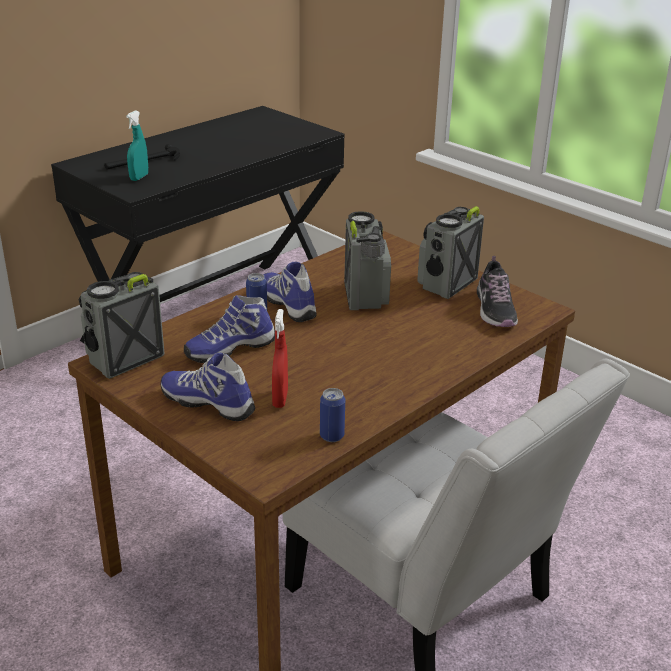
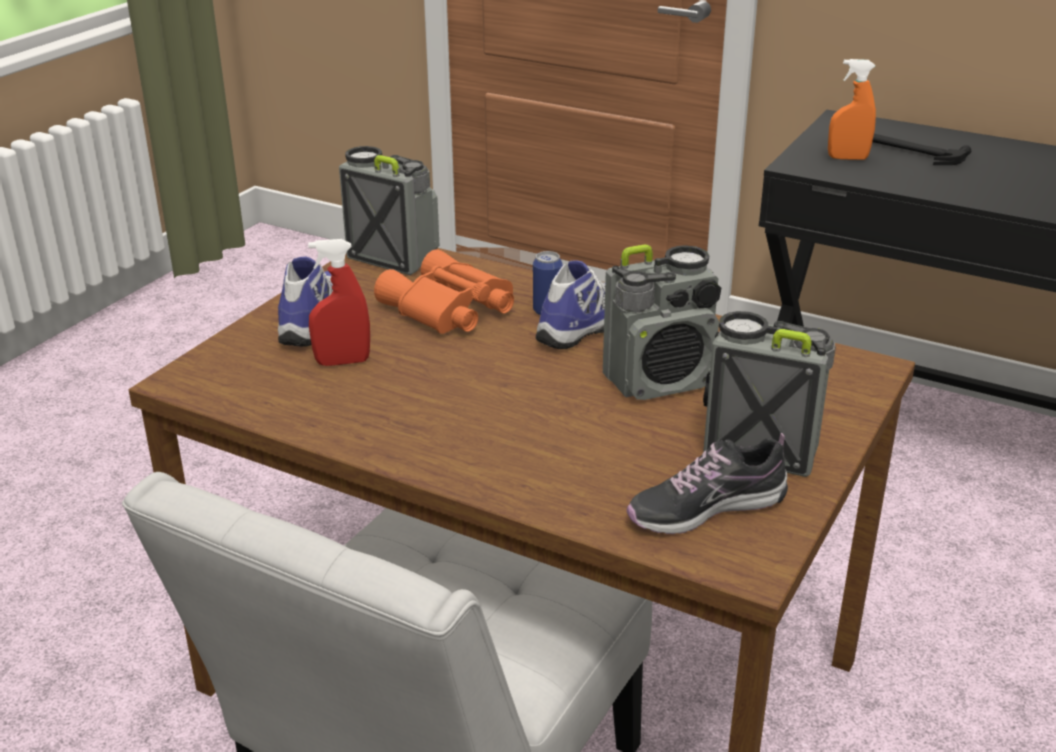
camera: 75 degrees right, 0 degrees up
(139, 177) = (847, 158): turquoise spray bottle -> orange spray bottle
(229, 348) = (448, 310): shoe -> orange binoculars
(332, 436) = (268, 410): can -> none

